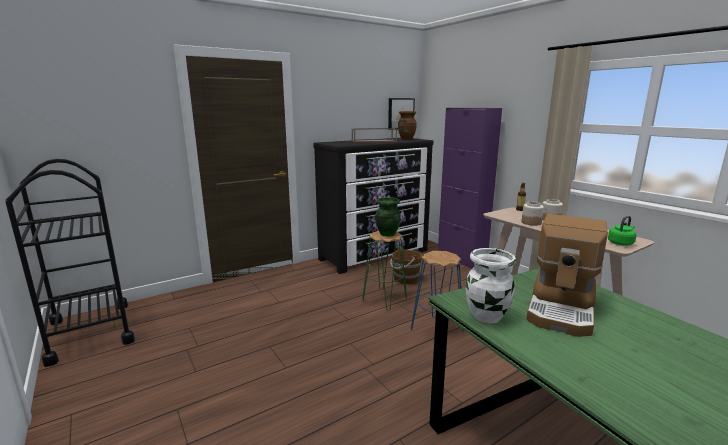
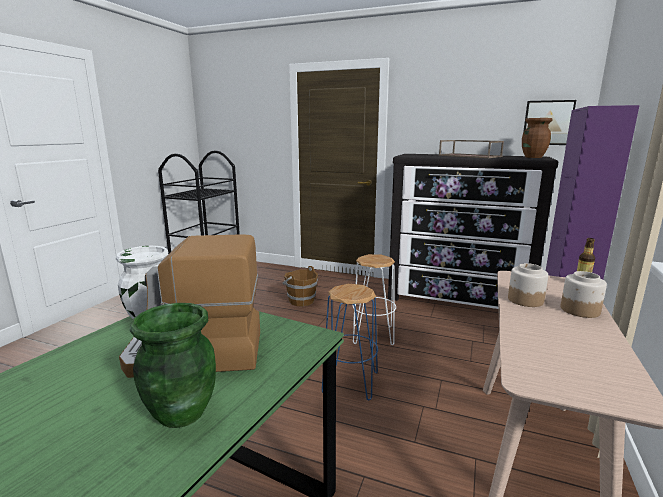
camera: 55 degrees right, 0 degrees up
(384, 299) = (373, 335): green stool -> white stool
(387, 234) = (376, 259): green vase -> green vase (181, 412)
(405, 279) = (434, 331): brown bucket -> brown bucket (301, 301)
(621, 243) = (567, 382): green kettle -> none

